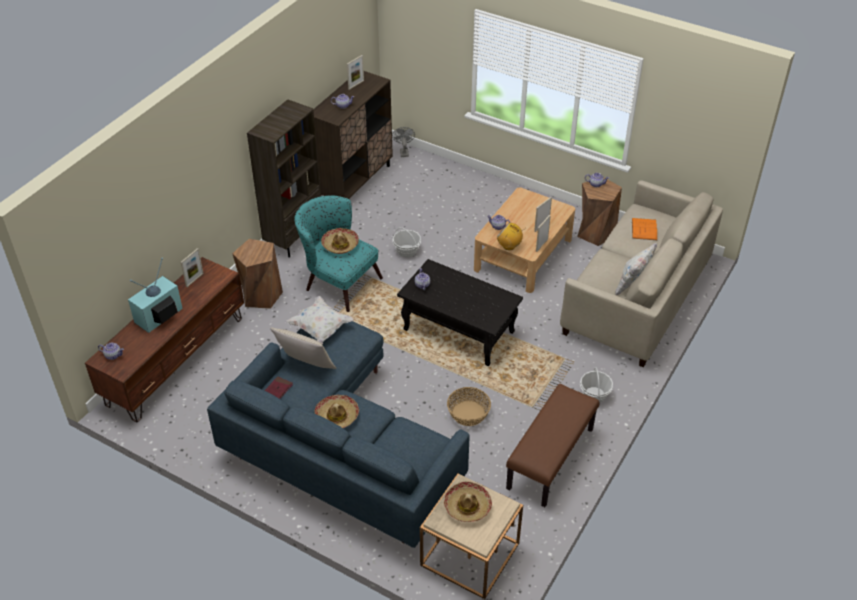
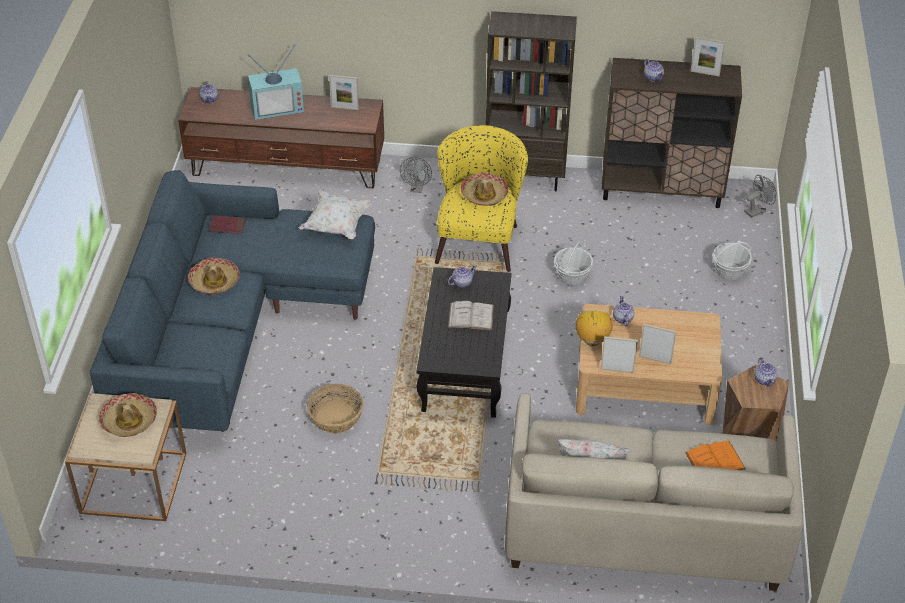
camera: 65 degrees right, 0 degrees up
(159, 317) = (277, 107): television -> television turned 150 degrees clockwise
(261, 295) = (417, 189): brown stool -> grey fan
(306, 367) = (273, 234): beige pillow -> none
(337, 281) = (479, 238): turquoise armchair -> yellow armchair
(458, 291) = (470, 316): none -> white book
(551, 459) = (303, 514): brown bench -> none
(594, 395) = (431, 528): basket -> basket (729, 271)

